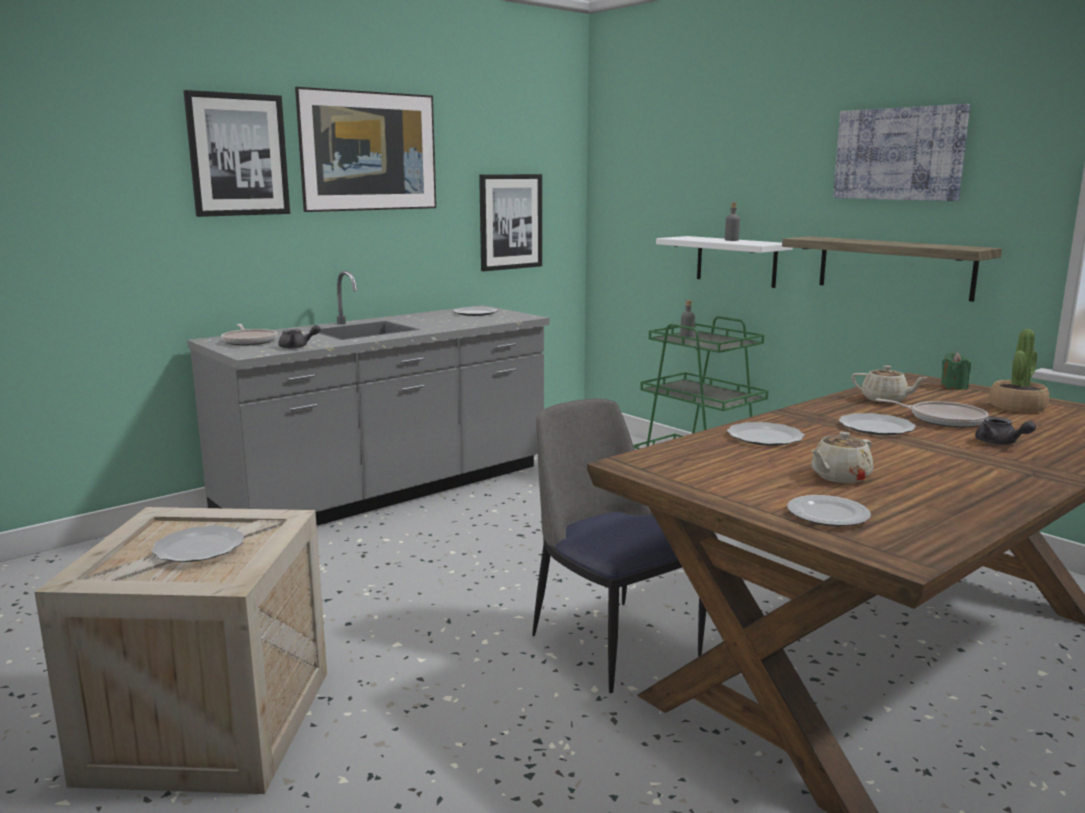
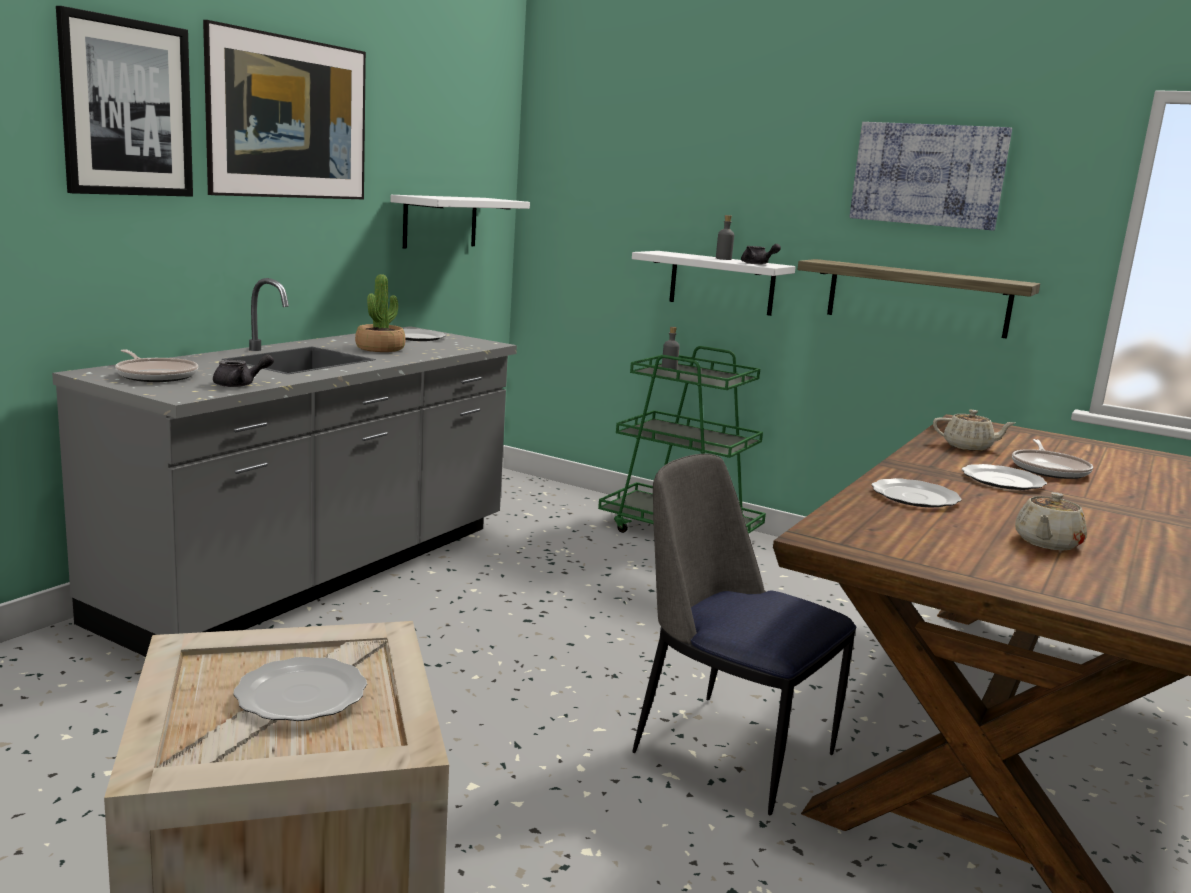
camera: 20 degrees left, 0 degrees up
(510, 222) = (440, 221): picture -> white shelf
(827, 515) = (1096, 592): plate -> none
(943, 419) = (1049, 469): frying pan -> frying pan turned 90 degrees clockwise
(953, 387) = (1010, 431): green candle -> none
(1000, 443) = (1132, 495): grey teapot -> grey teapot (757, 264)
(1017, 407) = (1093, 453): potted plant -> potted plant (380, 348)

